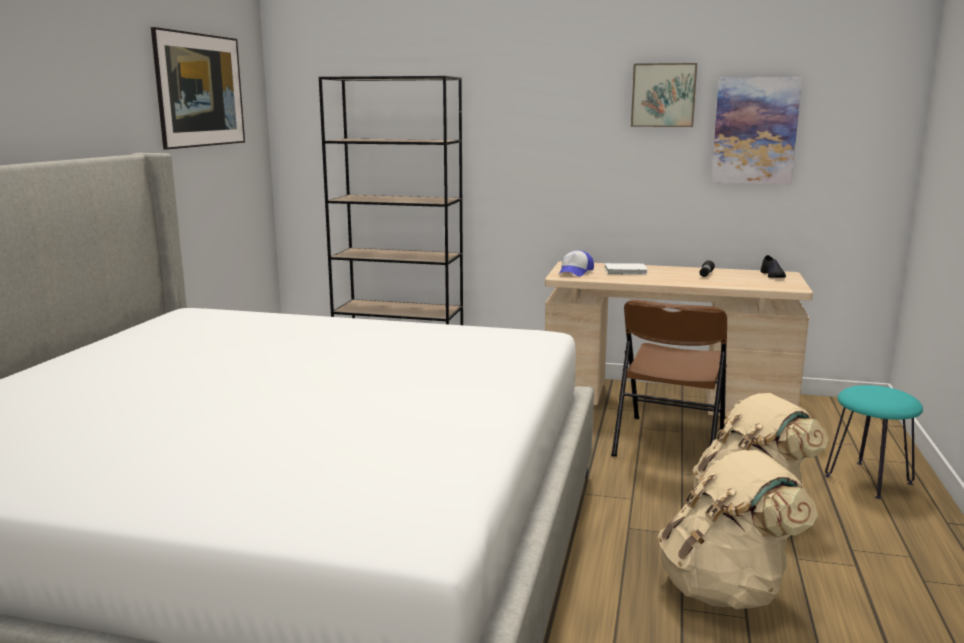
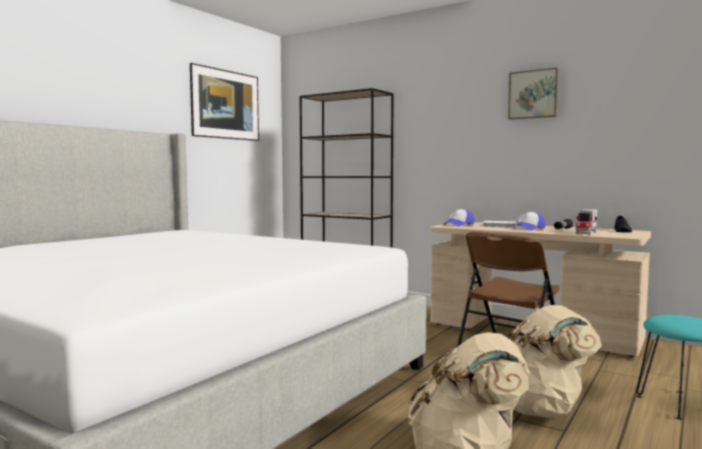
camera: 20 degrees right, 10 degrees down
(669, 277) = (528, 229): none -> cap
(744, 284) = (587, 233): none -> toy truck
(754, 131) = (607, 116): picture -> none

